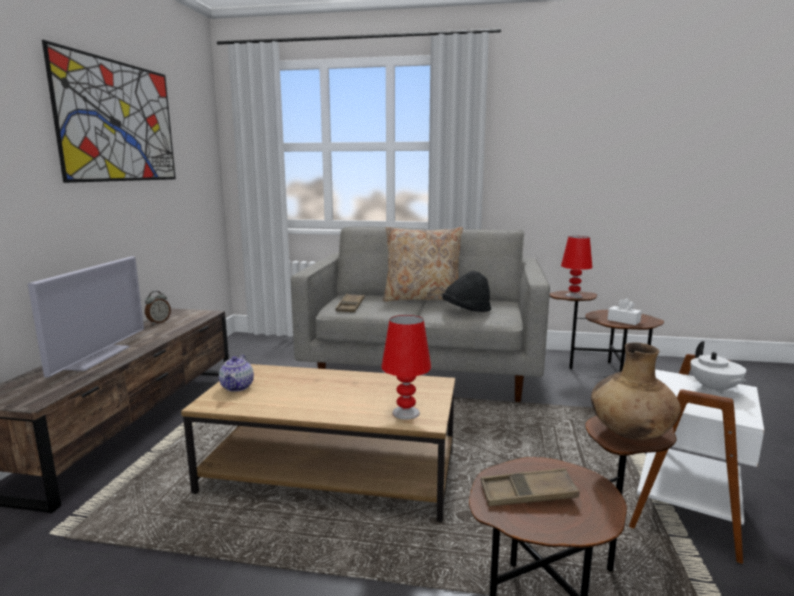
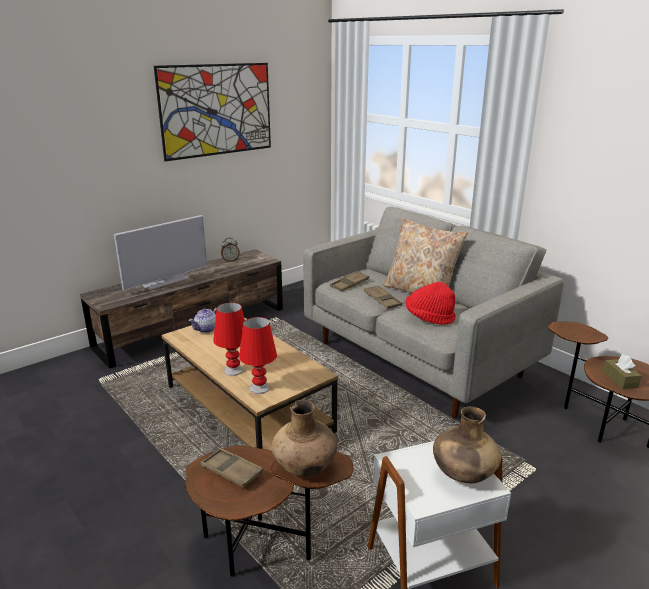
camera: 40 degrees right, 10 degrees up
(403, 309) = (382, 300): none -> brown tray
(466, 311) = (429, 318): black hat -> red hat
(574, 296) = (572, 333): red table lamp -> red table lamp (234, 370)
(623, 321) = (620, 379): white tissue box -> brown tissue box
(714, 389) = (463, 474): white teapot -> brown vase

